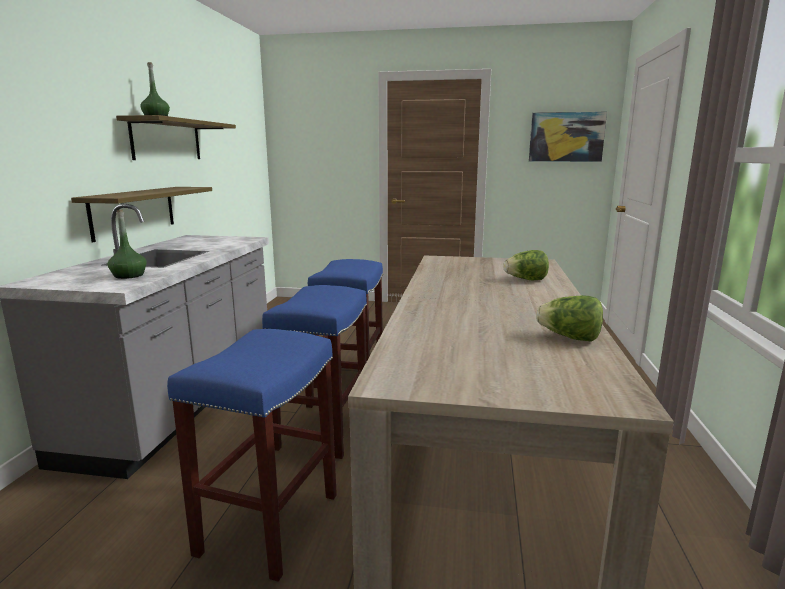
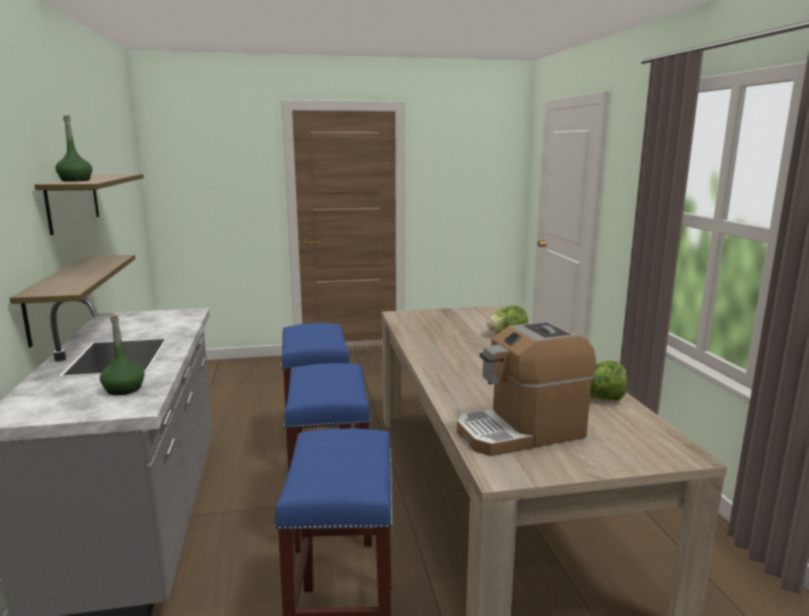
camera: 20 degrees left, 0 degrees up
(449, 353) = (521, 431): none -> coffee machine
(566, 137) = (481, 171): picture -> none

